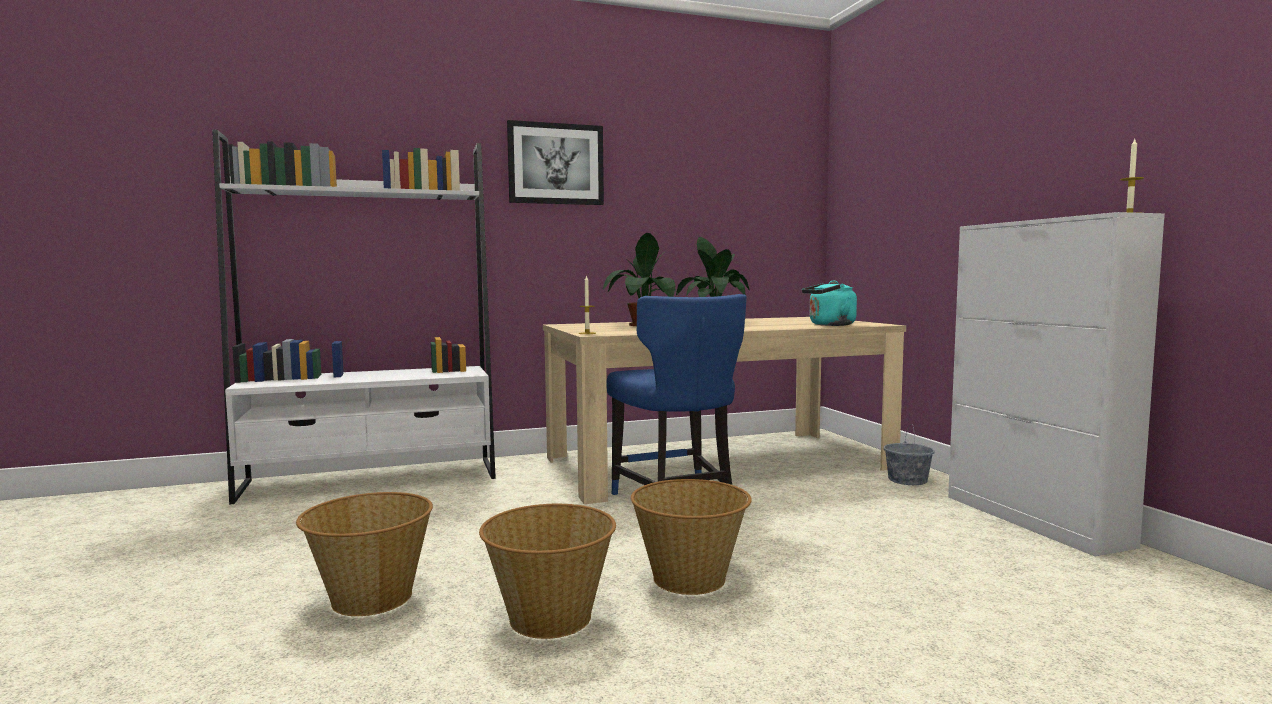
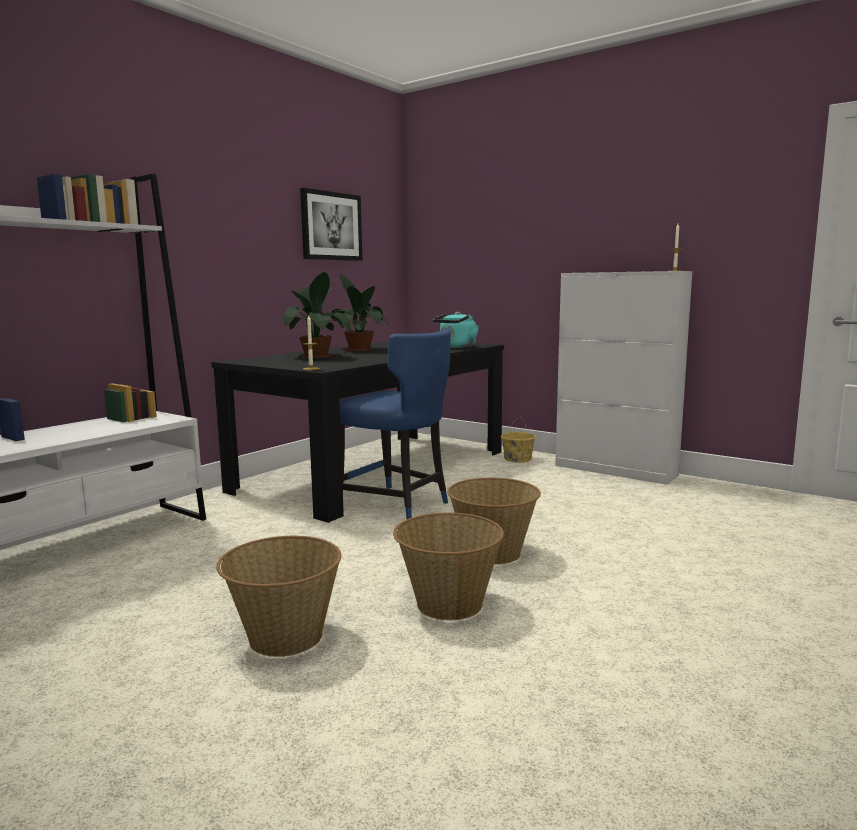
camera: 35 degrees left, 5 degrees up
(556, 164) = (204, 197): picture -> picture (331, 226)
(717, 463) = (376, 470): beige dining table -> black dining table
(907, 480) = (517, 459): grey bucket -> yellow bucket

